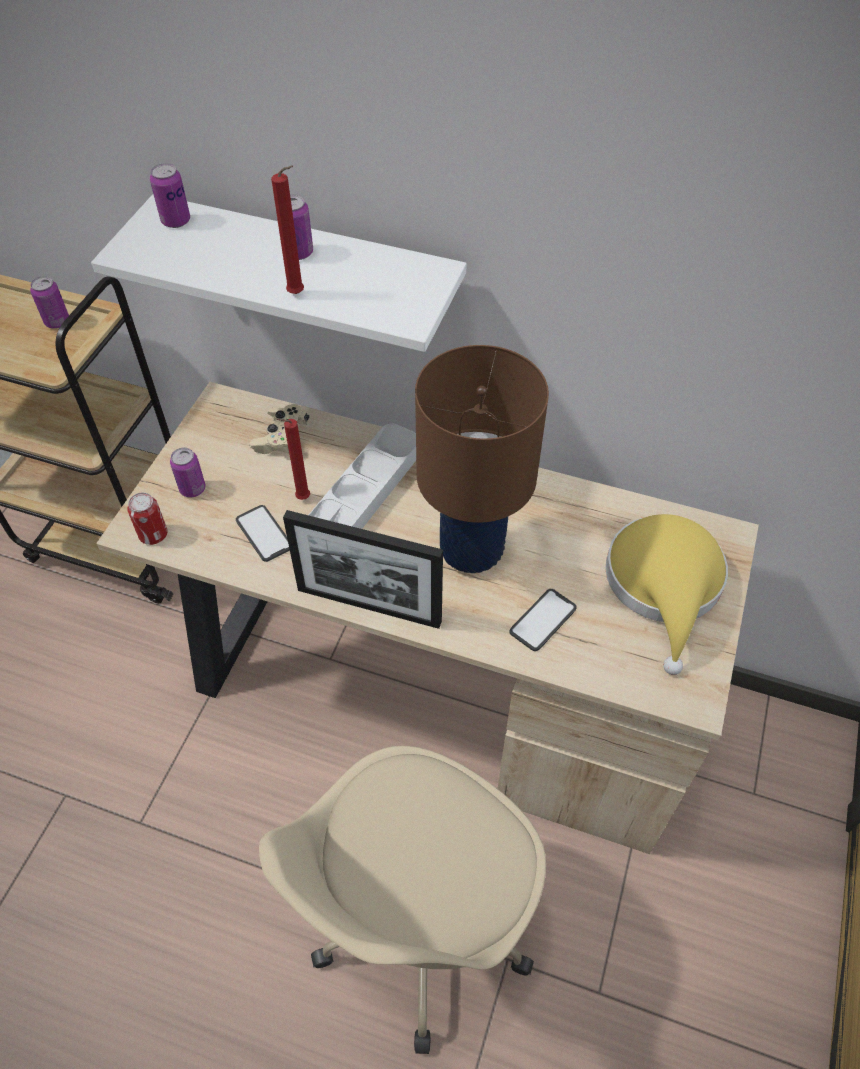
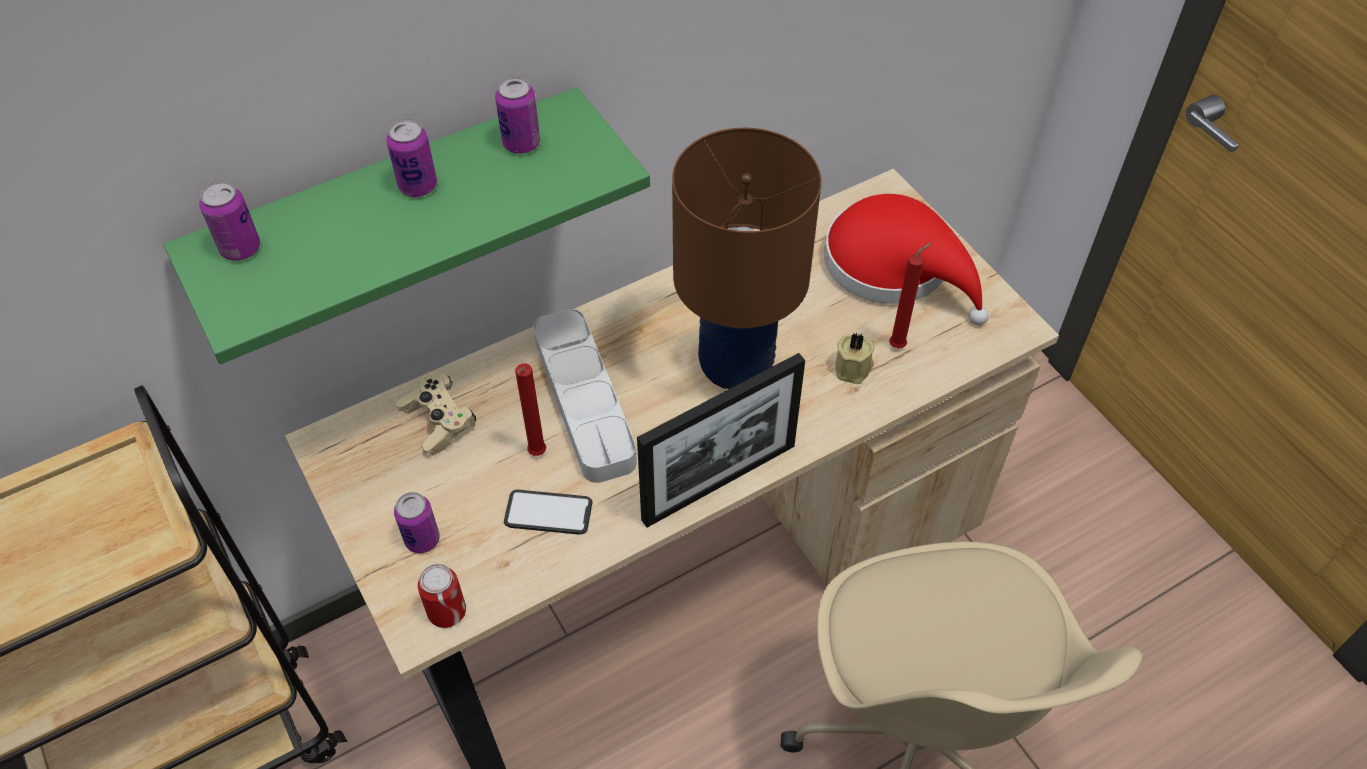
camera: 50 degrees left, 0 degrees up
(57, 322) = (81, 499): can -> can (521, 143)
(298, 294) = (481, 220): red candle -> red candle (899, 345)
(309, 273) = (394, 212): white shelf -> green shelf
(543, 620) = (854, 368): phone -> beige candle
(664, 586) = (896, 267): yellow hat -> red hat

